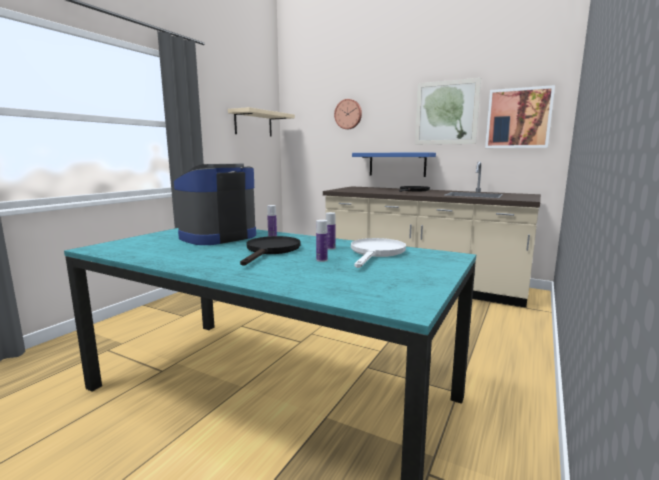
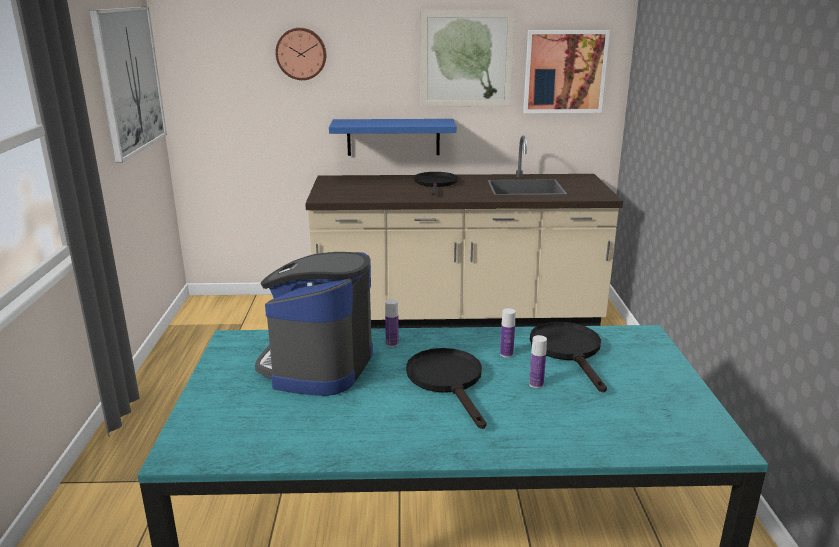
camera: 30 degrees left, 10 degrees up
(253, 124) = (129, 80): beige shelf -> picture
(376, 253) = (569, 351): white frying pan -> black frying pan

